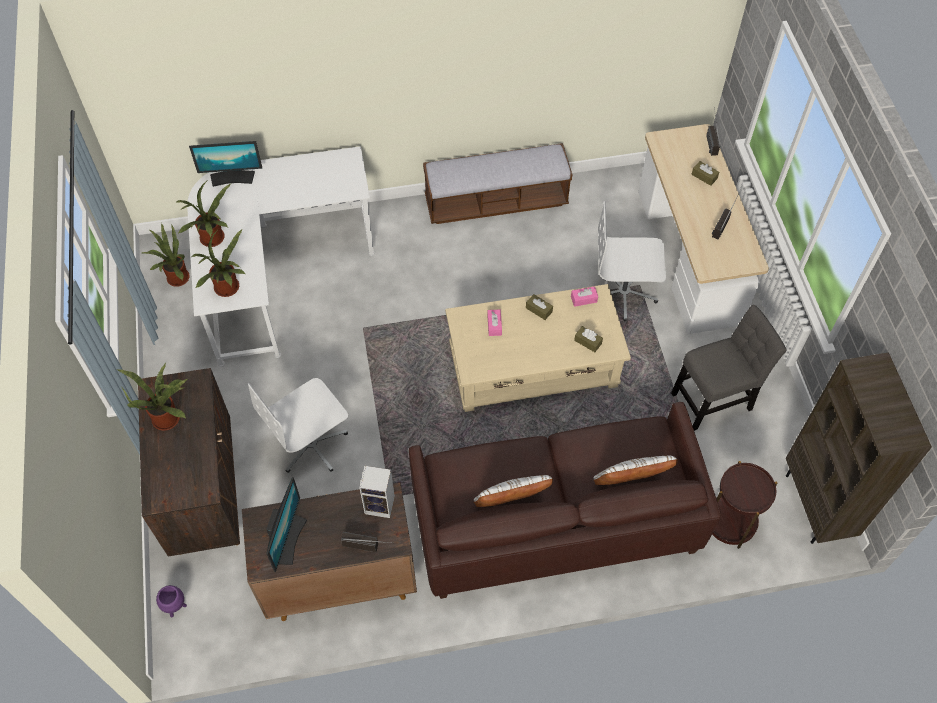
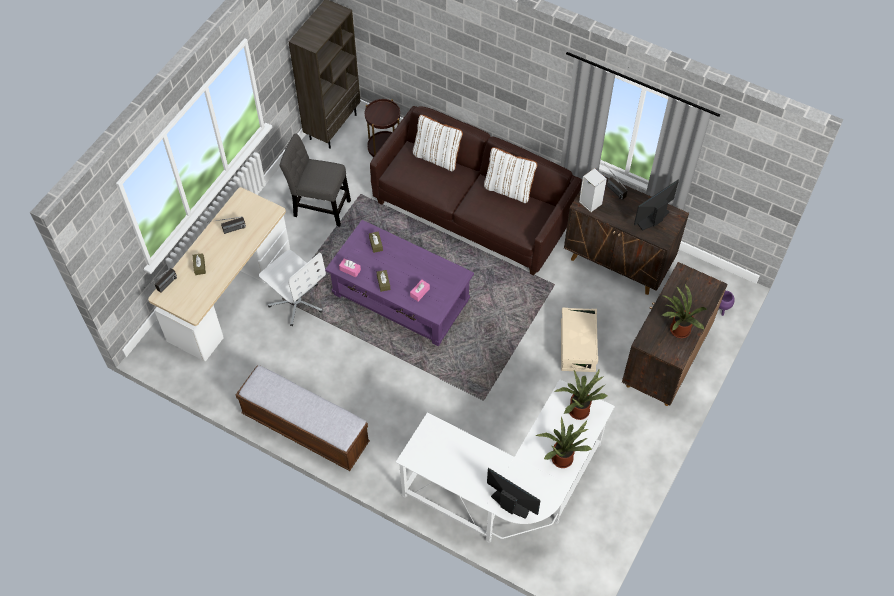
camera: 140 degrees left, 0 degrees up
(176, 278) = (586, 540): potted plant -> none
(312, 444) = (577, 346): white office chair -> beige storage box
(532, 366) = (401, 298): beige coffee table -> purple coffee table

